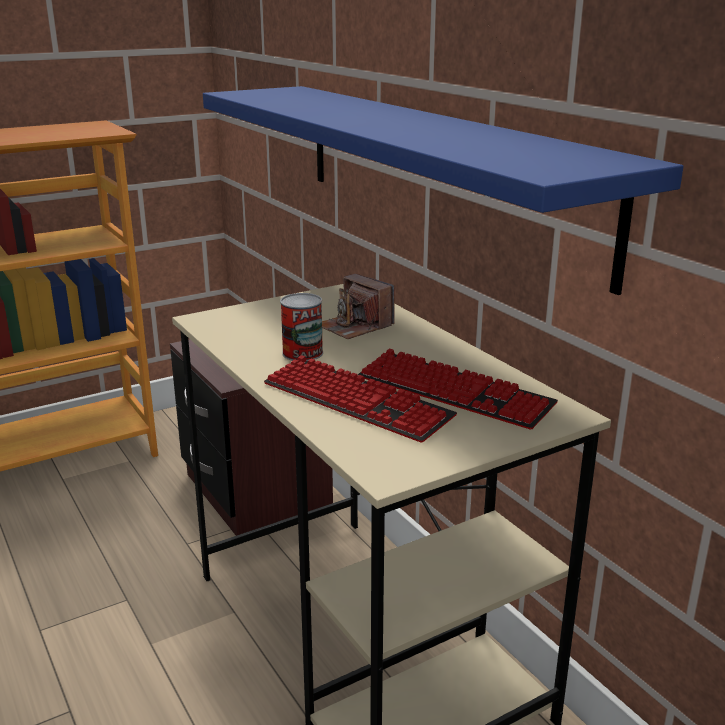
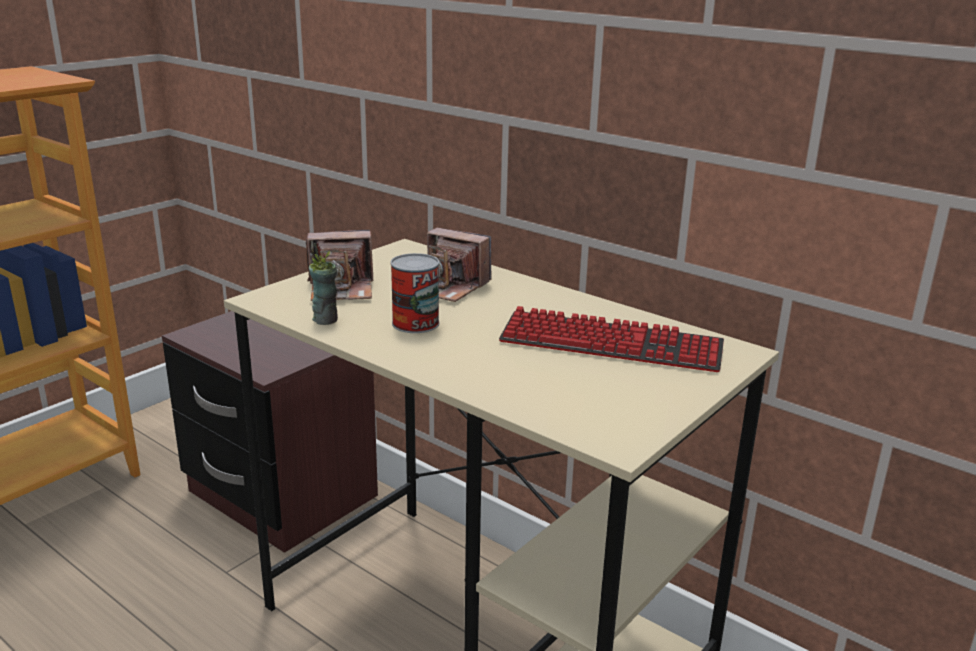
camera: 20 degrees left, 0 degrees up
(234, 341) = (325, 319): none -> cup
(267, 318) = (342, 289): none -> camera
(356, 402) = (519, 369): keyboard -> none
(439, 171) = (526, 106): blue shelf -> none

